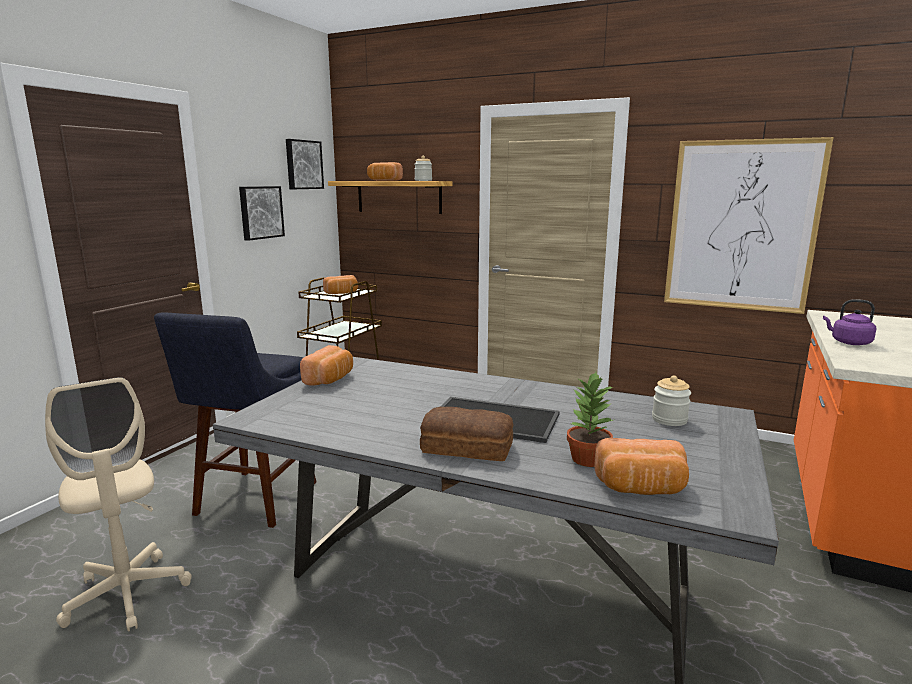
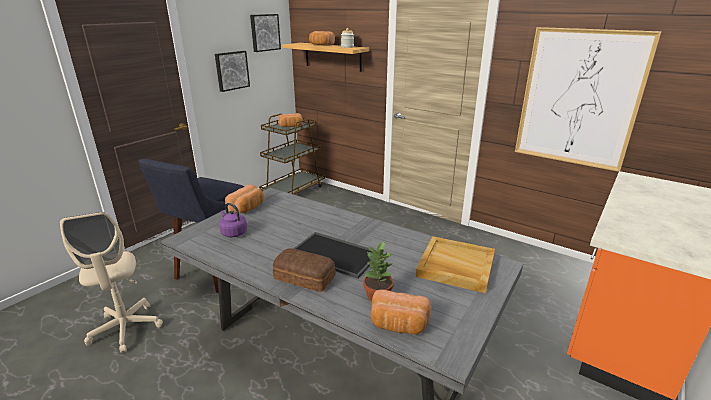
camera: 10 degrees right, 10 degrees up
(669, 419) = (455, 266): jar -> beige tray
(848, 342) = (624, 211): purple kettle -> purple kettle (233, 232)

